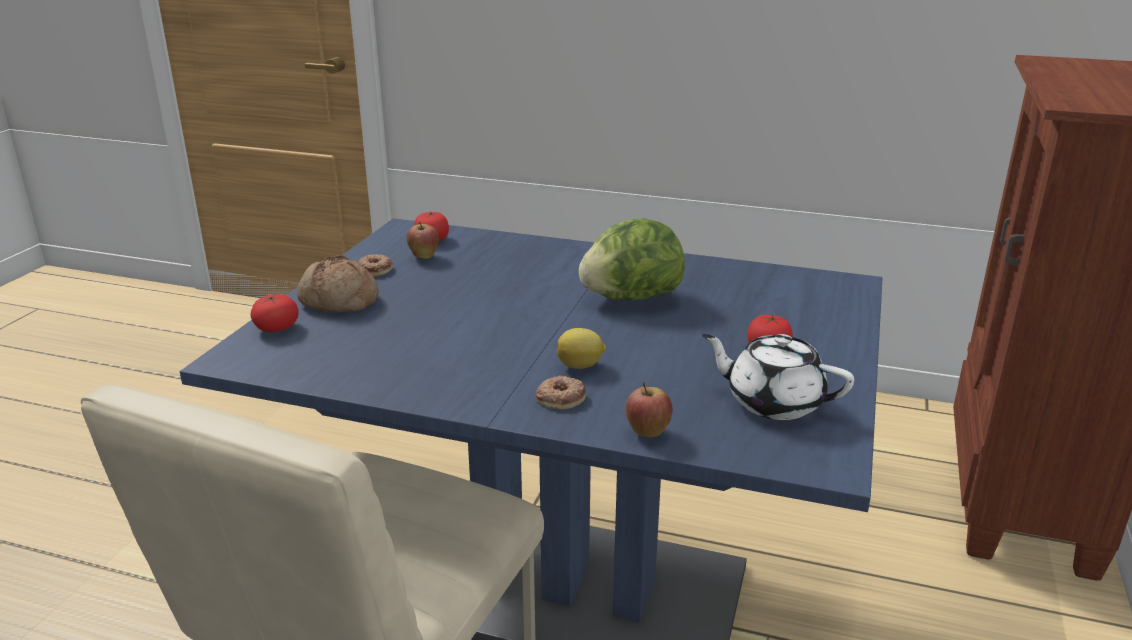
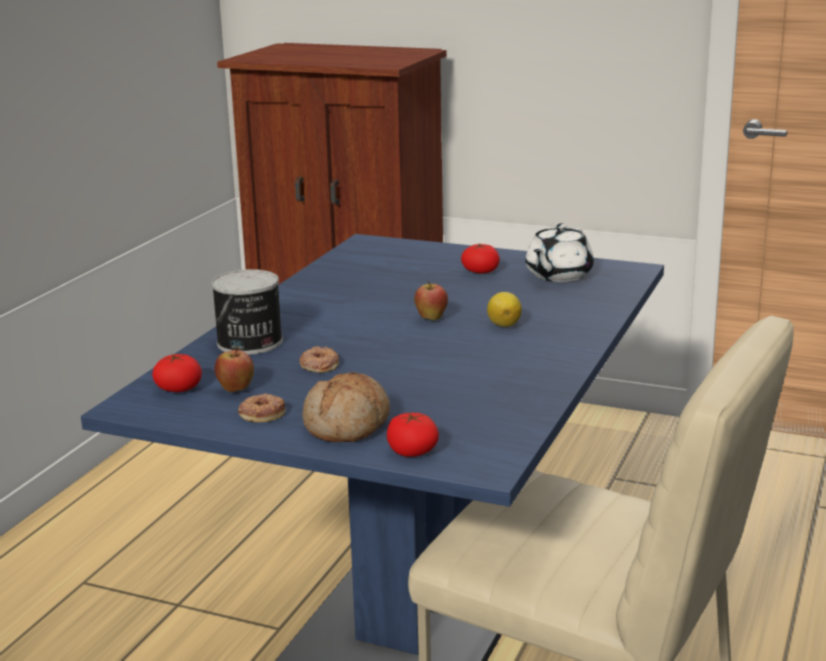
camera: 85 degrees left, 5 degrees down
(528, 253) = (249, 343): none -> can
(560, 397) = (556, 331): donut -> donut (319, 365)
(631, 298) = (375, 306): lettuce -> none
(647, 433) = (604, 308): apple -> apple (431, 319)

